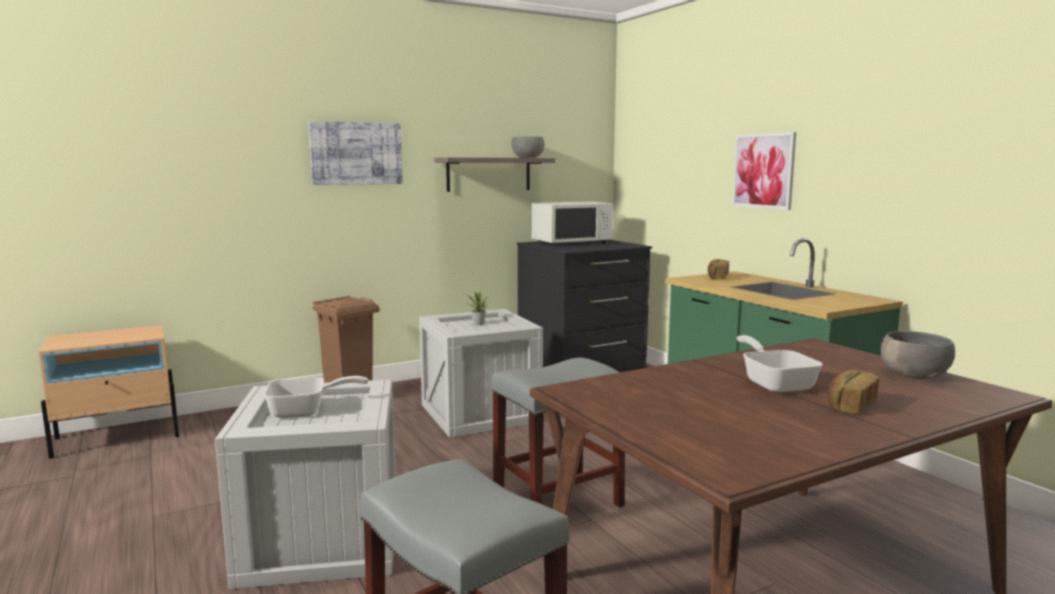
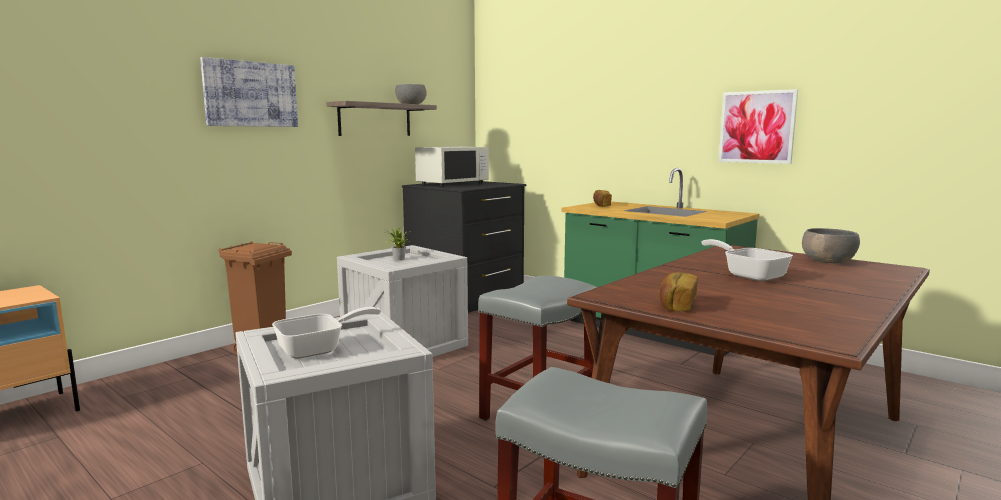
camera: 20 degrees left, 0 degrees up
(763, 171) = (629, 114): picture -> picture (757, 127)
(850, 406) = (824, 284): bread -> bread (676, 305)

